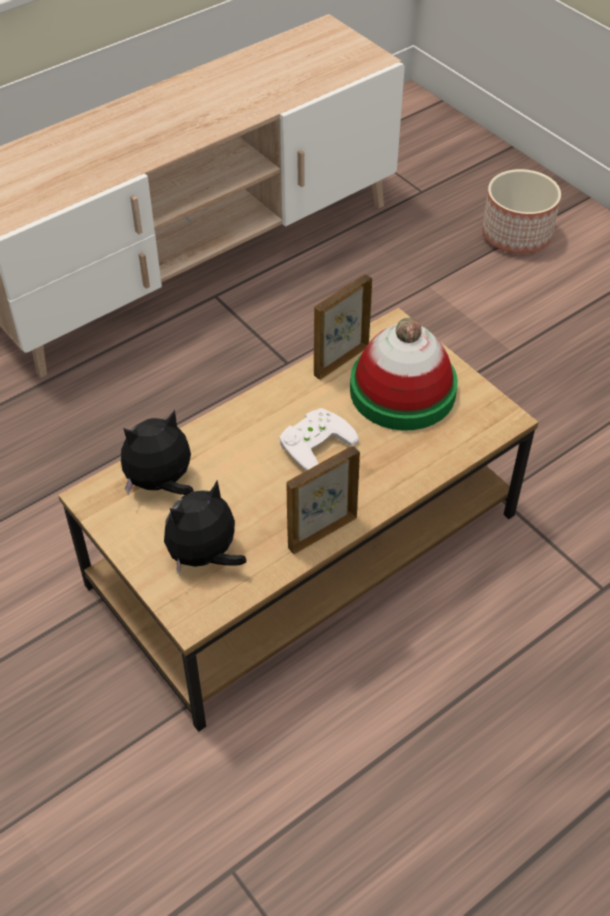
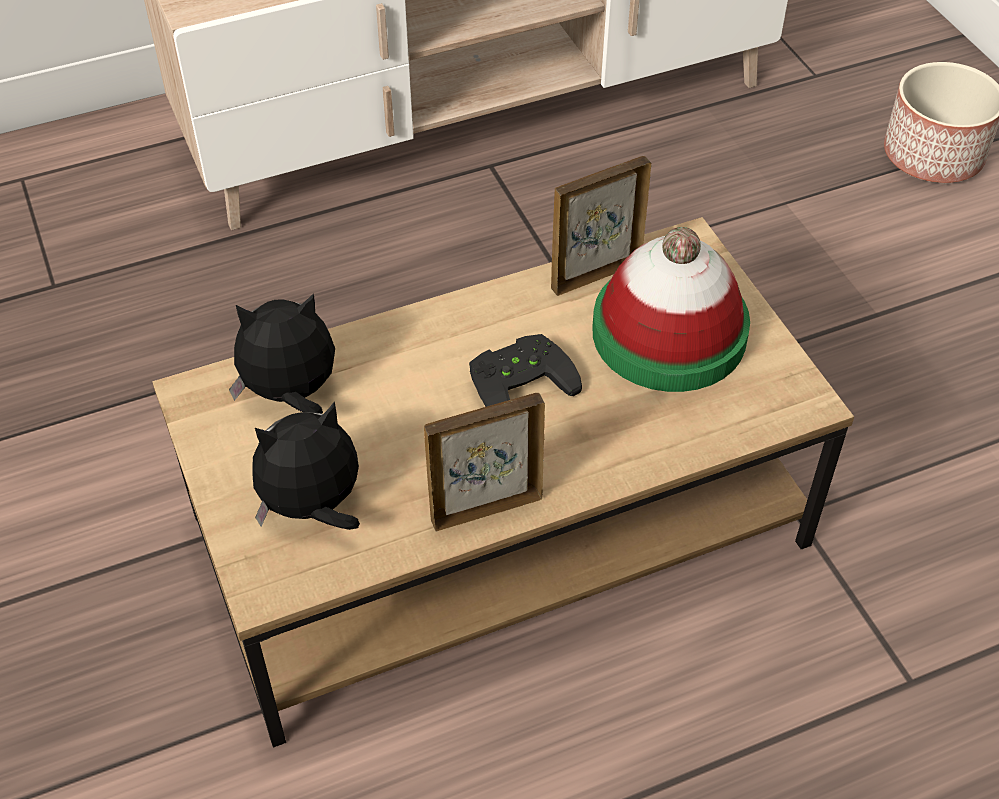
camera: 15 degrees right, 0 degrees up
(313, 441) = (519, 378): white game controller -> black game controller

